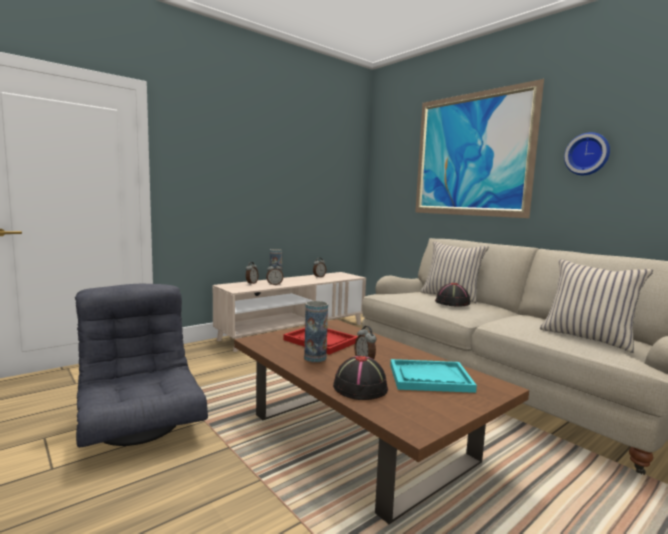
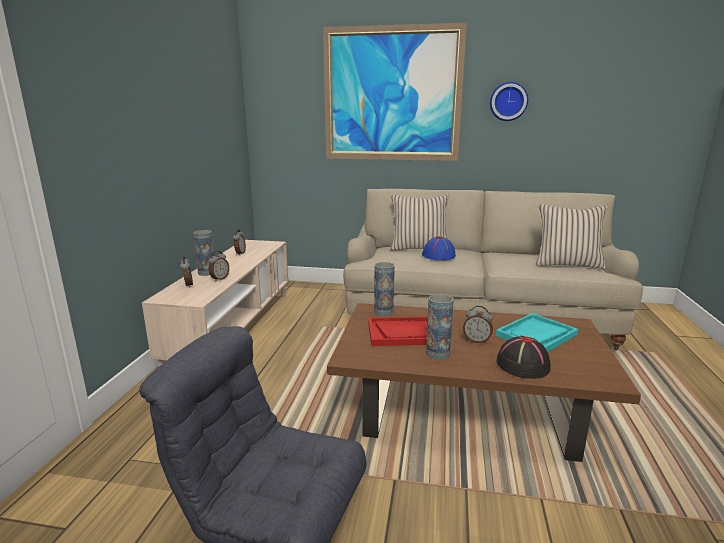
camera: 40 degrees left, 10 degrees up
(341, 327) = (383, 311): none -> vase
(452, 303) = (439, 256): black hat -> blue hat

